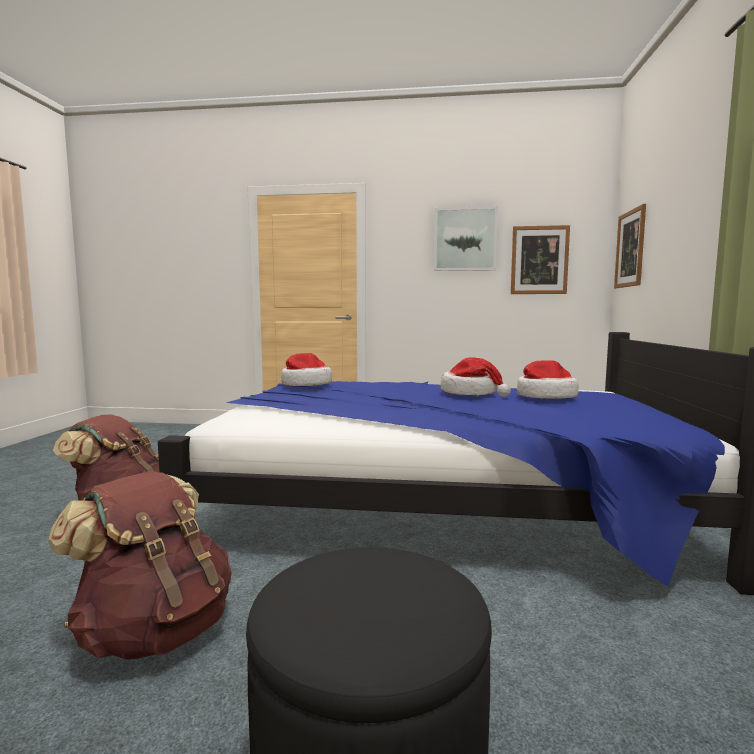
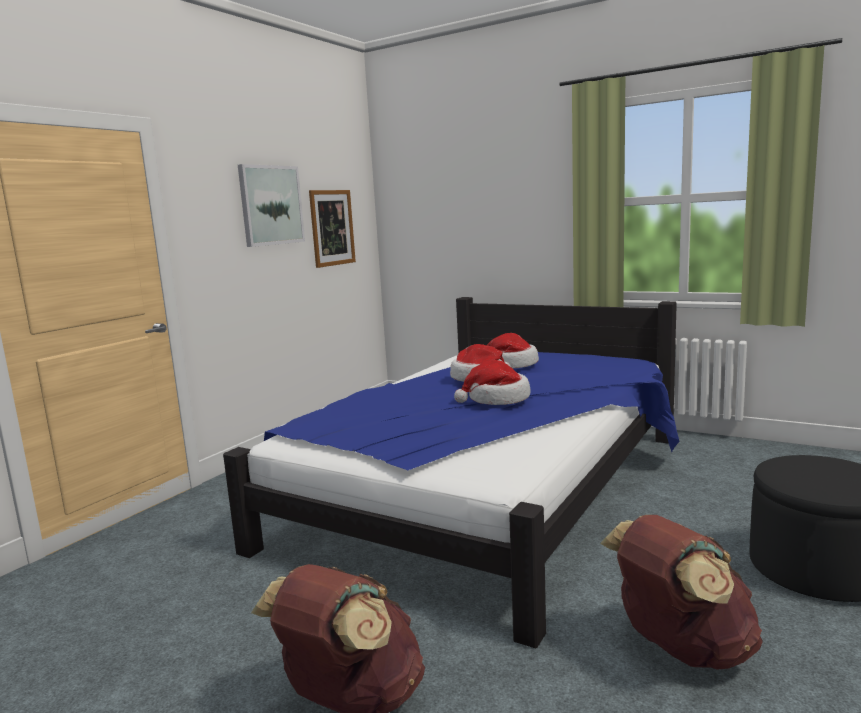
camera: 65 degrees left, 5 degrees up
(305, 385) = (344, 427): hat -> hat (497, 399)
(630, 249) = (413, 218): picture -> none

